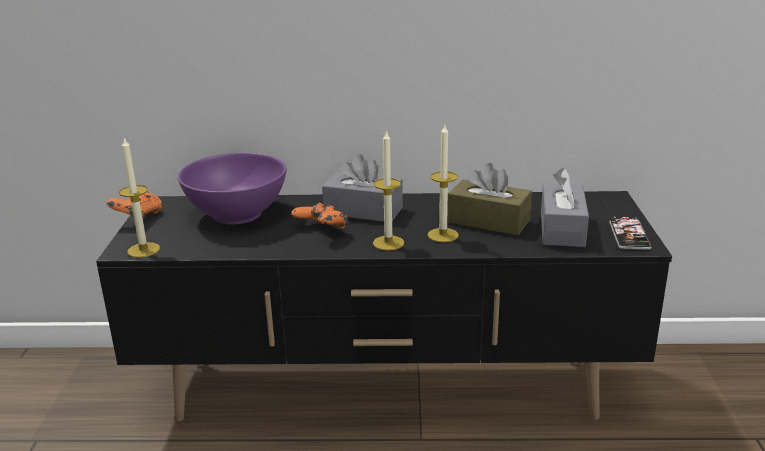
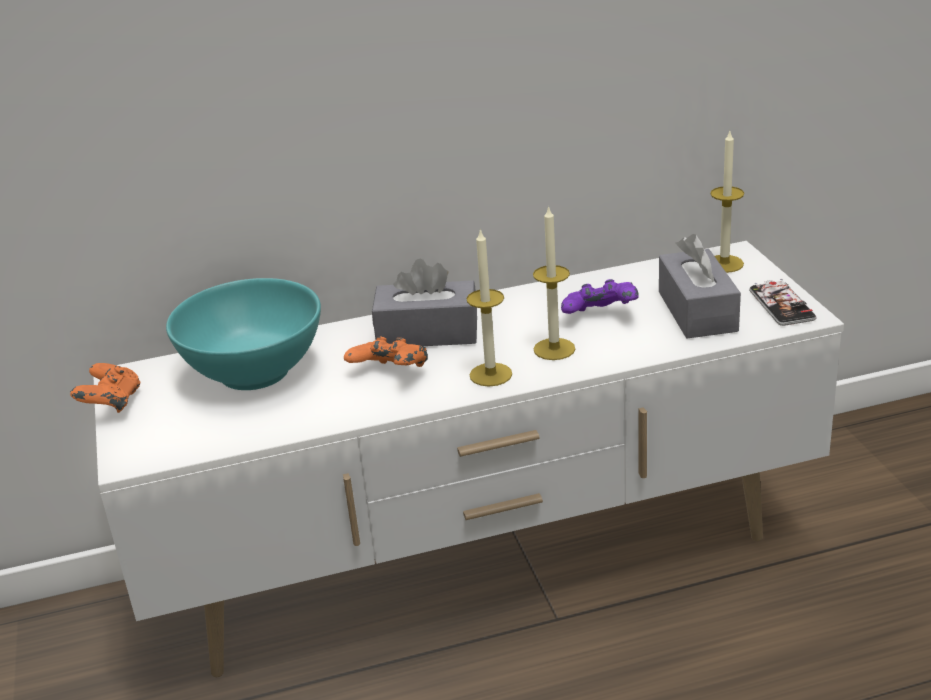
camera: 15 degrees left, 5 degrees up
(143, 250) = (157, 453): candle -> candle (724, 264)
(236, 214) = (254, 372): purple bowl -> turquoise bowl
(387, 392) = (485, 567): black tv stand -> white tv stand
(488, 221) = (600, 317): brown tissue box -> purple game controller

